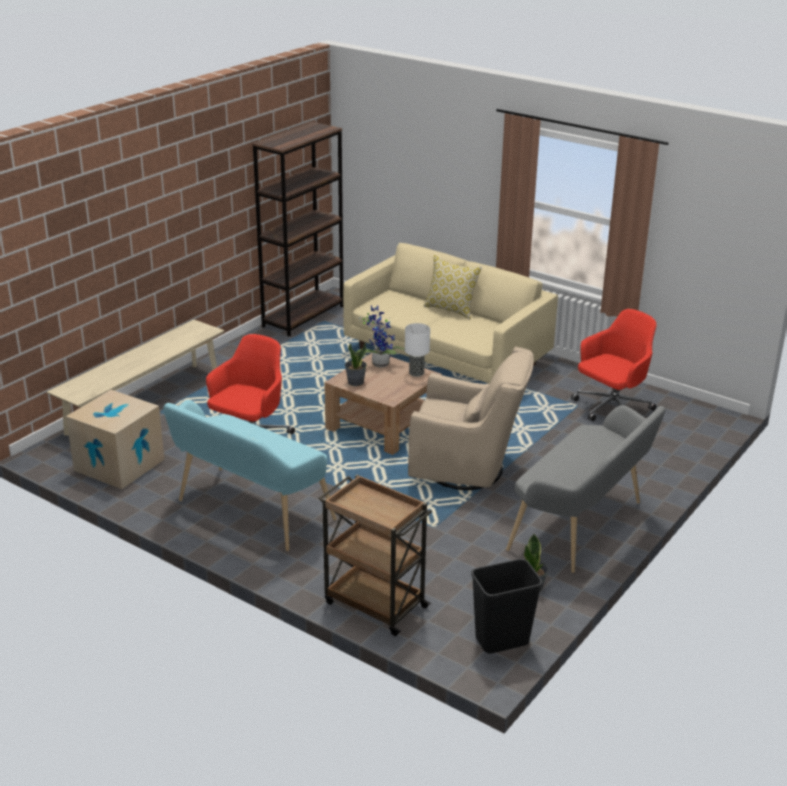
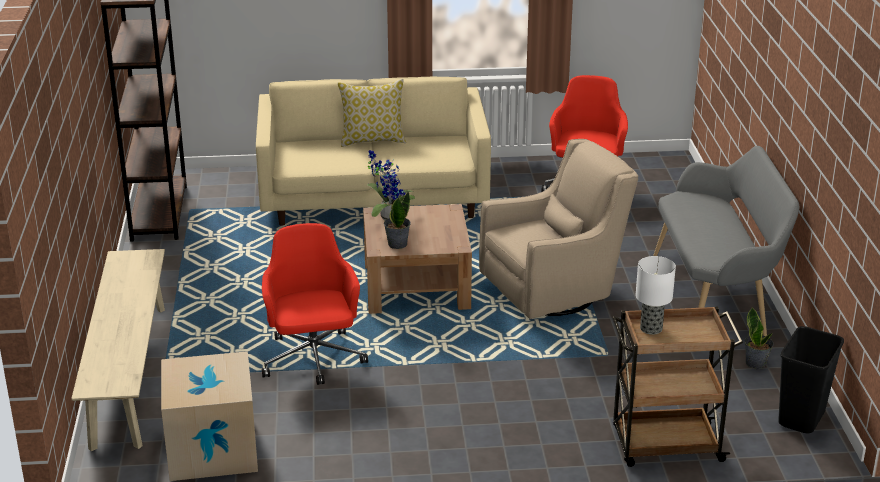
camera: 40 degrees left, 0 degrees up
(249, 512) = (427, 426): turquoise bench -> none
(416, 373) = (438, 212): table lamp -> table lamp (651, 329)

